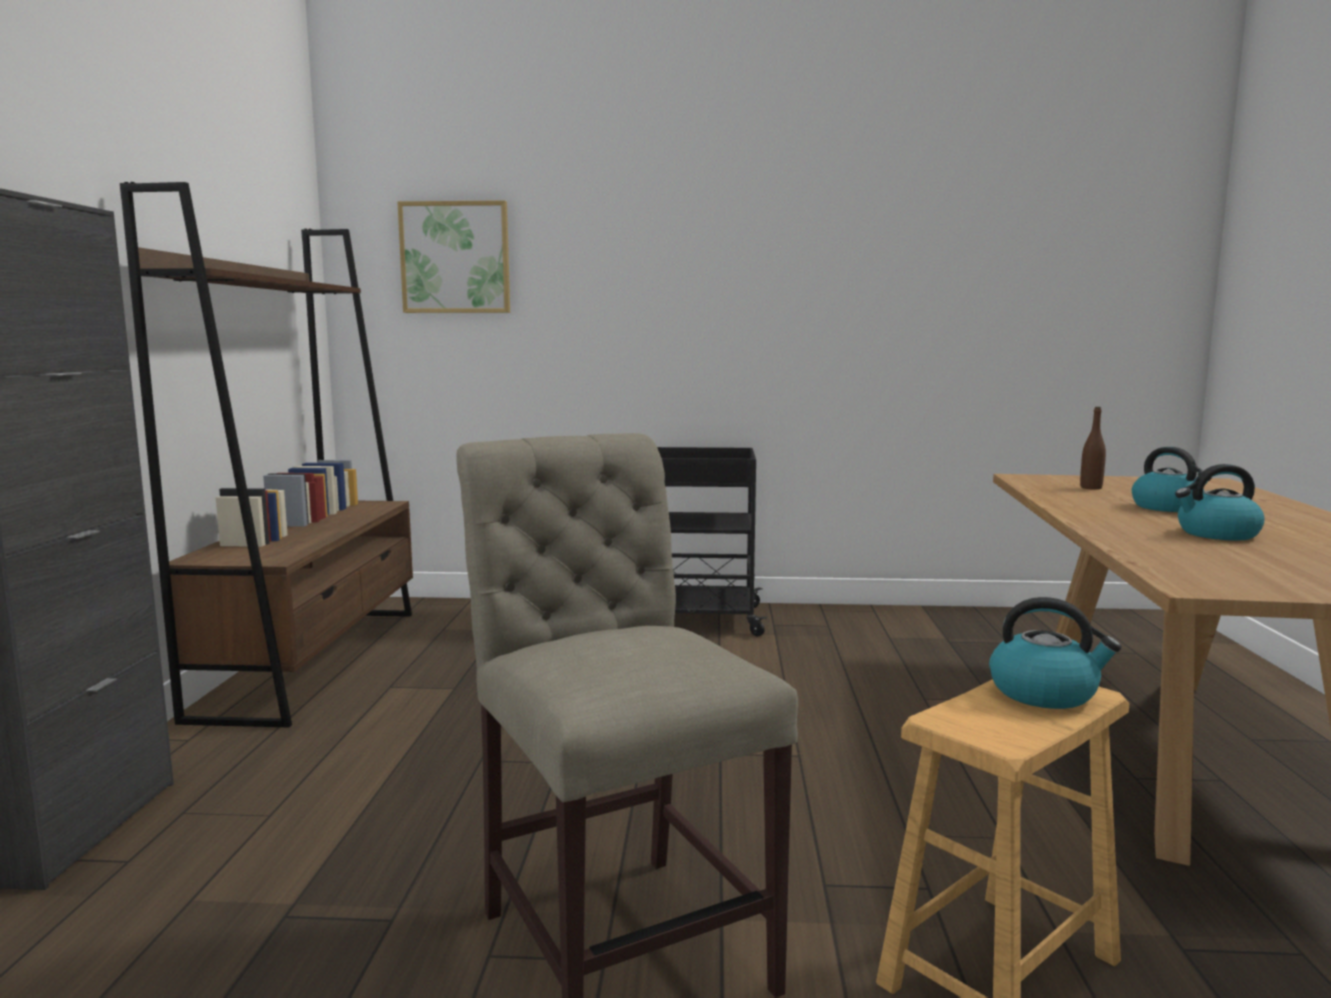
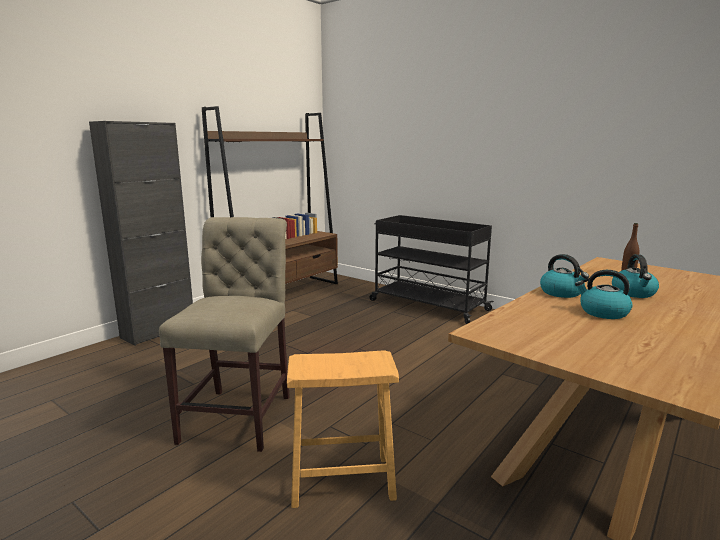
camera: 35 degrees right, 5 degrees up
(455, 258) = (369, 123): picture -> none
(1045, 693) = (364, 362): kettle -> kettle (562, 293)

